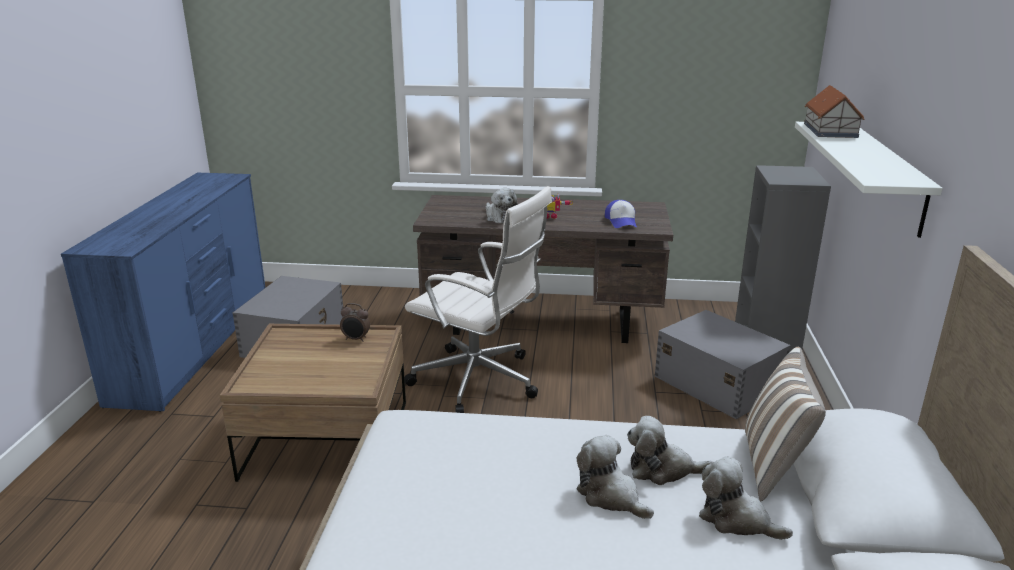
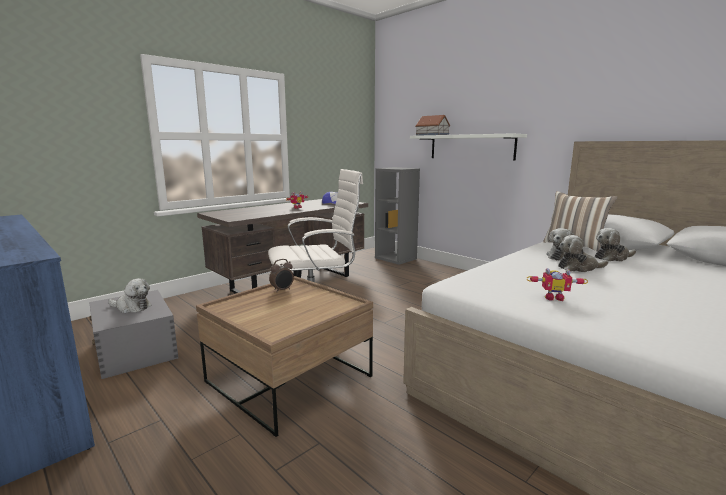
camera: 50 degrees left, 10 degrees down
(426, 501) = (553, 297): none -> toy robot
(499, 217) = (271, 212): plush toy -> plush toy (131, 307)
(716, 383) = (410, 275): grey storage box -> none

